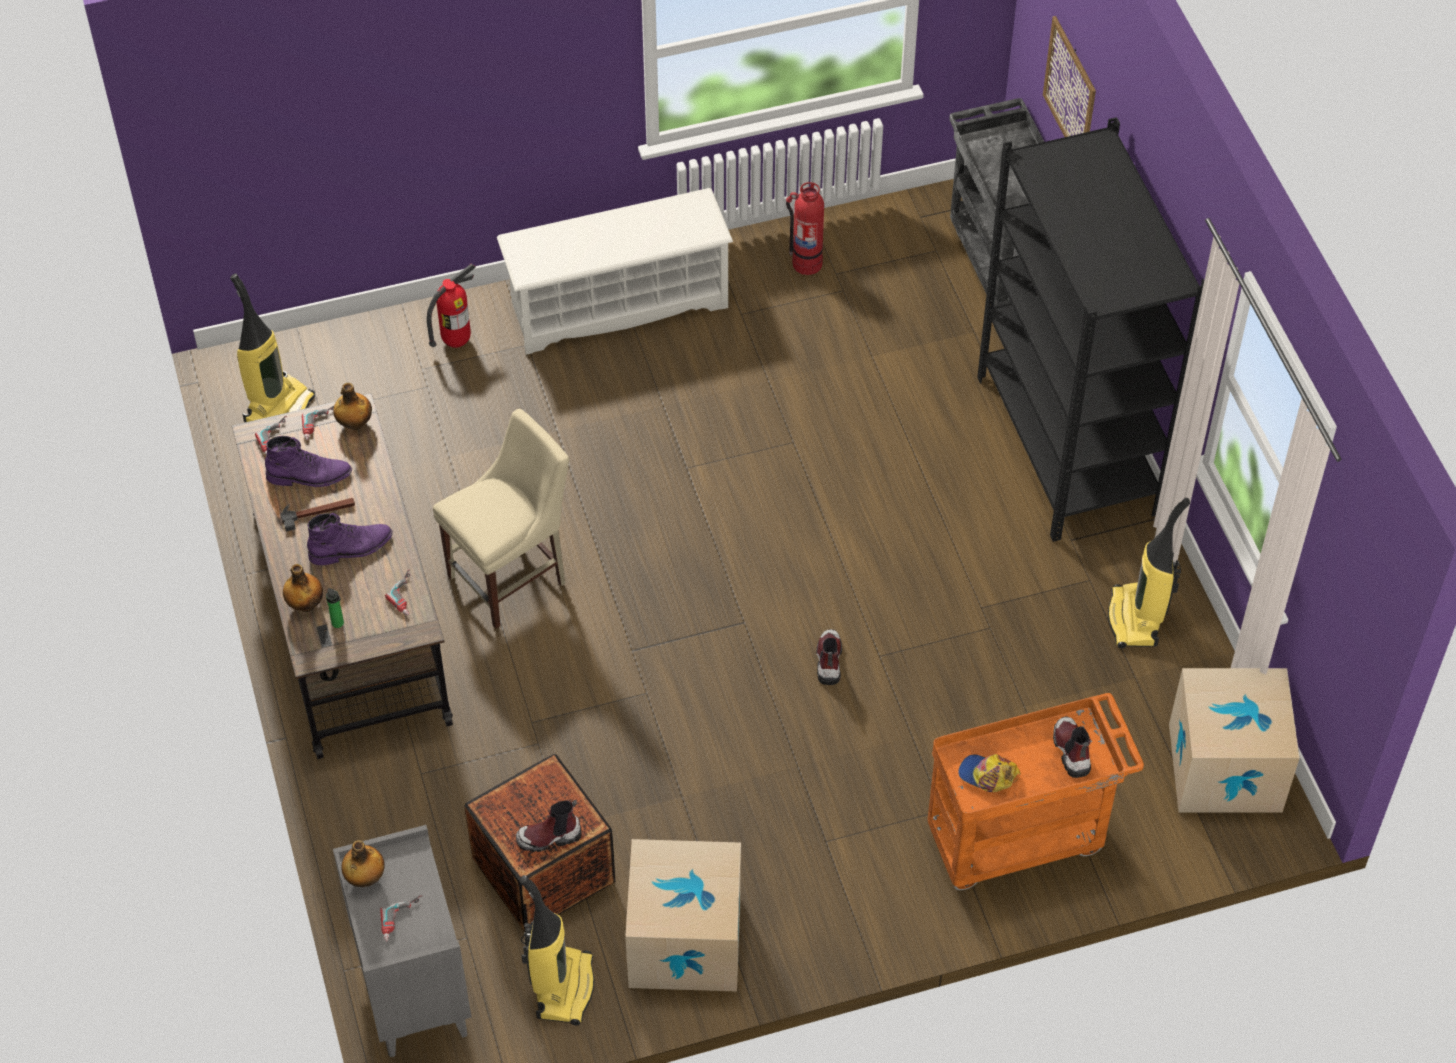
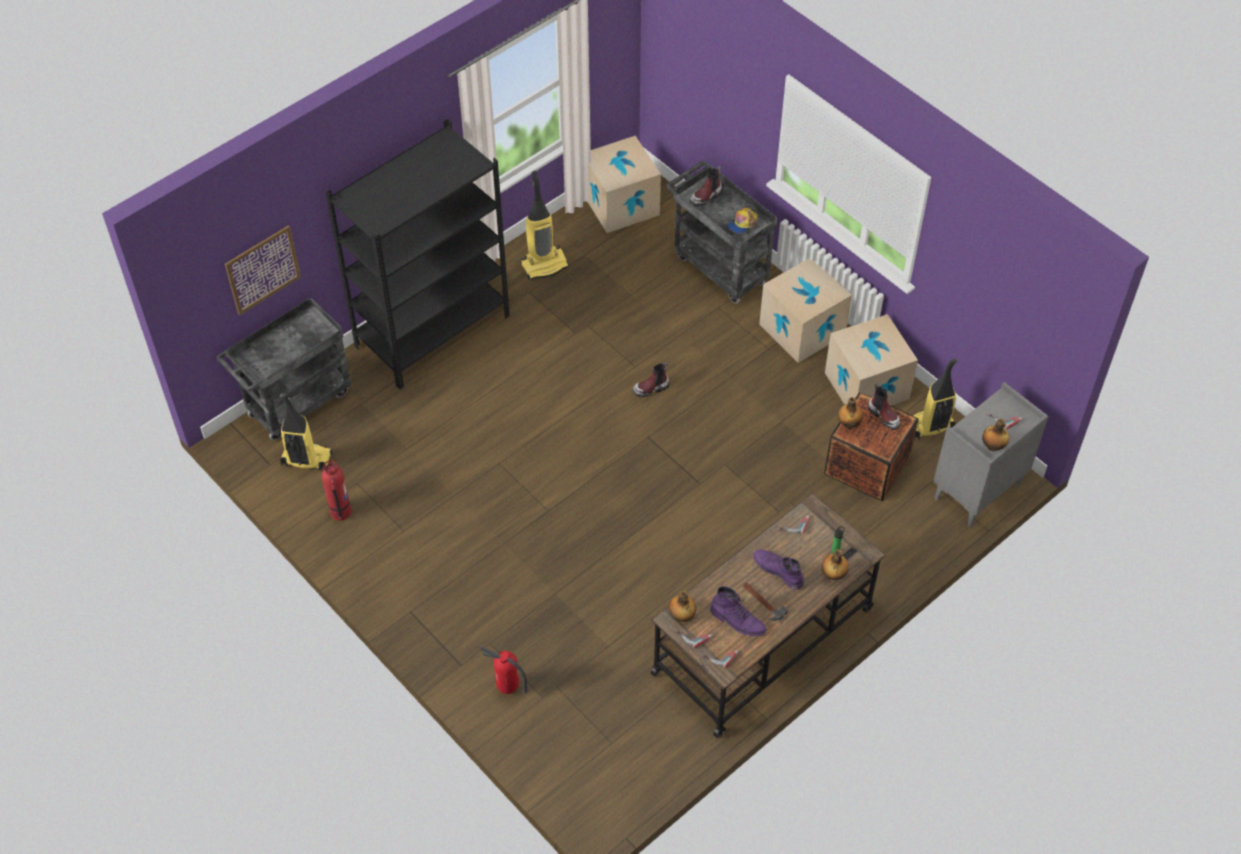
camera: 115 degrees left, 0 degrees up
(279, 409) = (622, 770): vacuum cleaner -> vacuum cleaner (306, 460)
(309, 476) = (738, 621): purple boot -> purple boot turned 150 degrees clockwise
(512, 577) = (683, 567): beige chair -> none
(561, 785) = (849, 424): none -> bottle
(618, 304) = (428, 604): white shoe rack -> none
(840, 905) = (802, 329): none -> cardboard box
(987, 775) = (742, 223): cap -> cap turned 45 degrees clockwise
(1022, 843) = (717, 269): orange cart -> black cart

